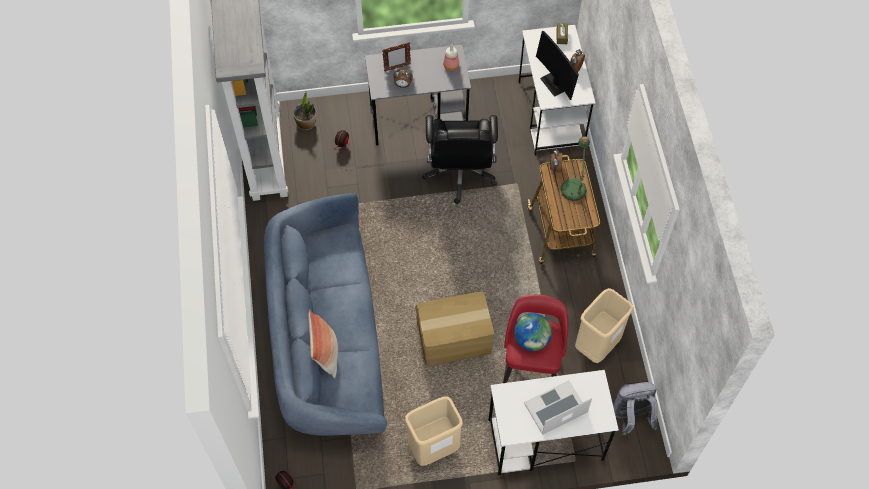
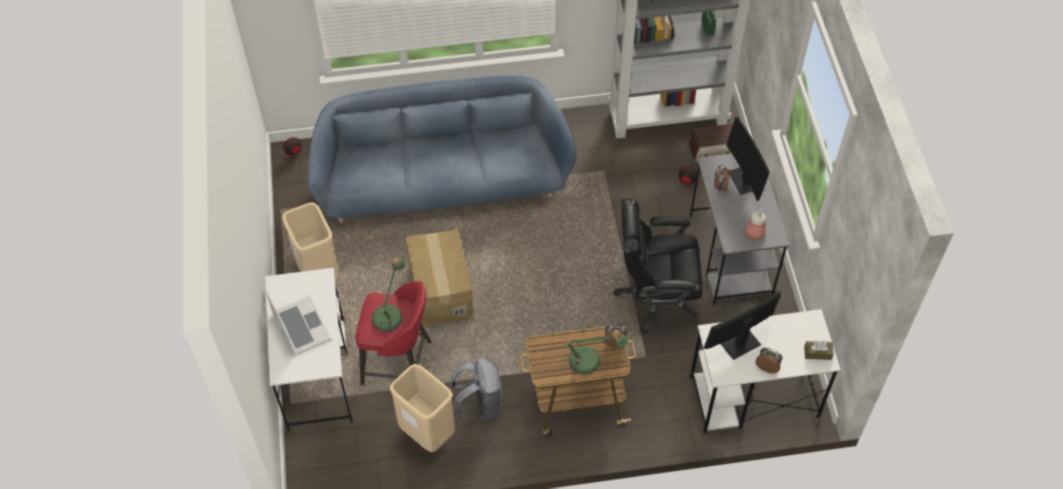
camera: 90 degrees right, 5 degrees down
(306, 123) = (713, 150): potted plant -> radio
(326, 354) = (399, 150): pillow -> none
(397, 68) = (745, 180): picture frame -> monitor
(531, 340) = (390, 314): globe -> table lamp
(630, 417) = (336, 462): grey backpack -> grey backpack (480, 405)

